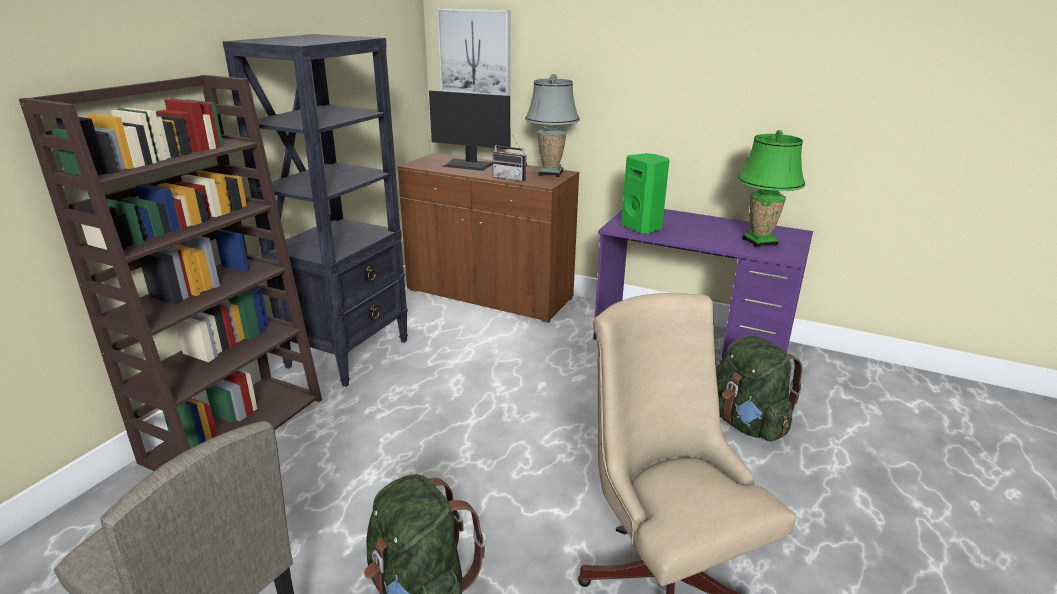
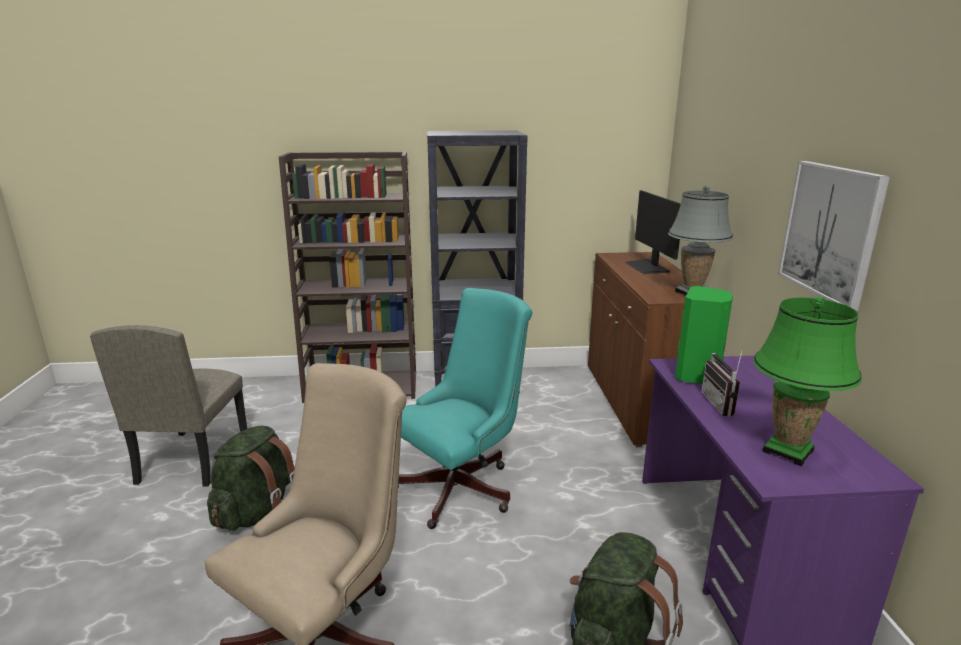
camera: 60 degrees right, 5 degrees down
(475, 52) = (692, 158): picture -> picture (830, 231)
(511, 178) = (645, 286): radio -> radio (723, 405)
(517, 424) = (462, 486): none -> turquoise office chair

